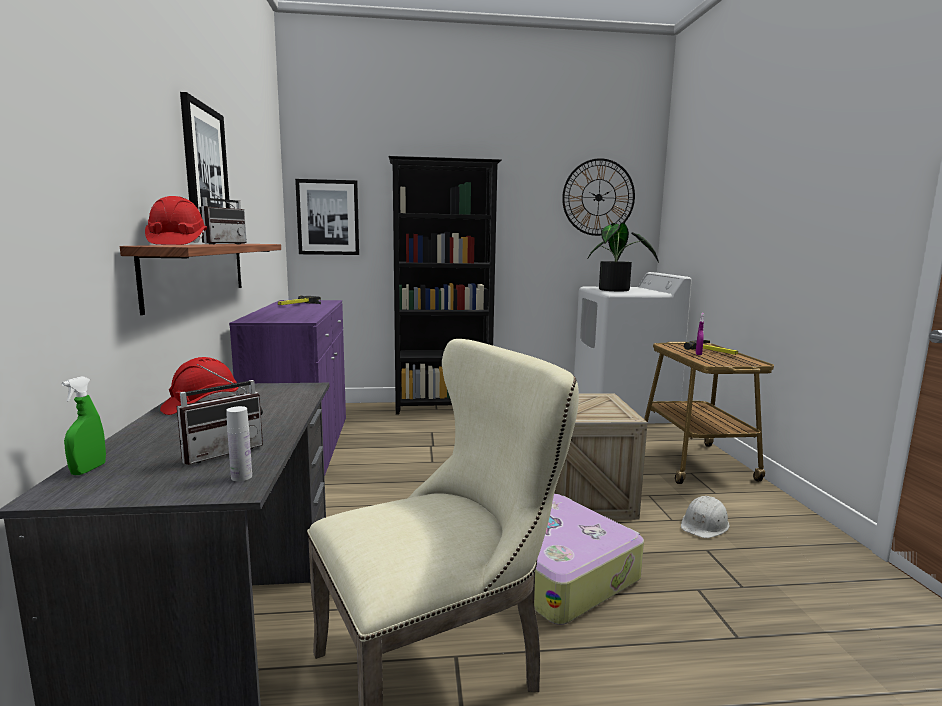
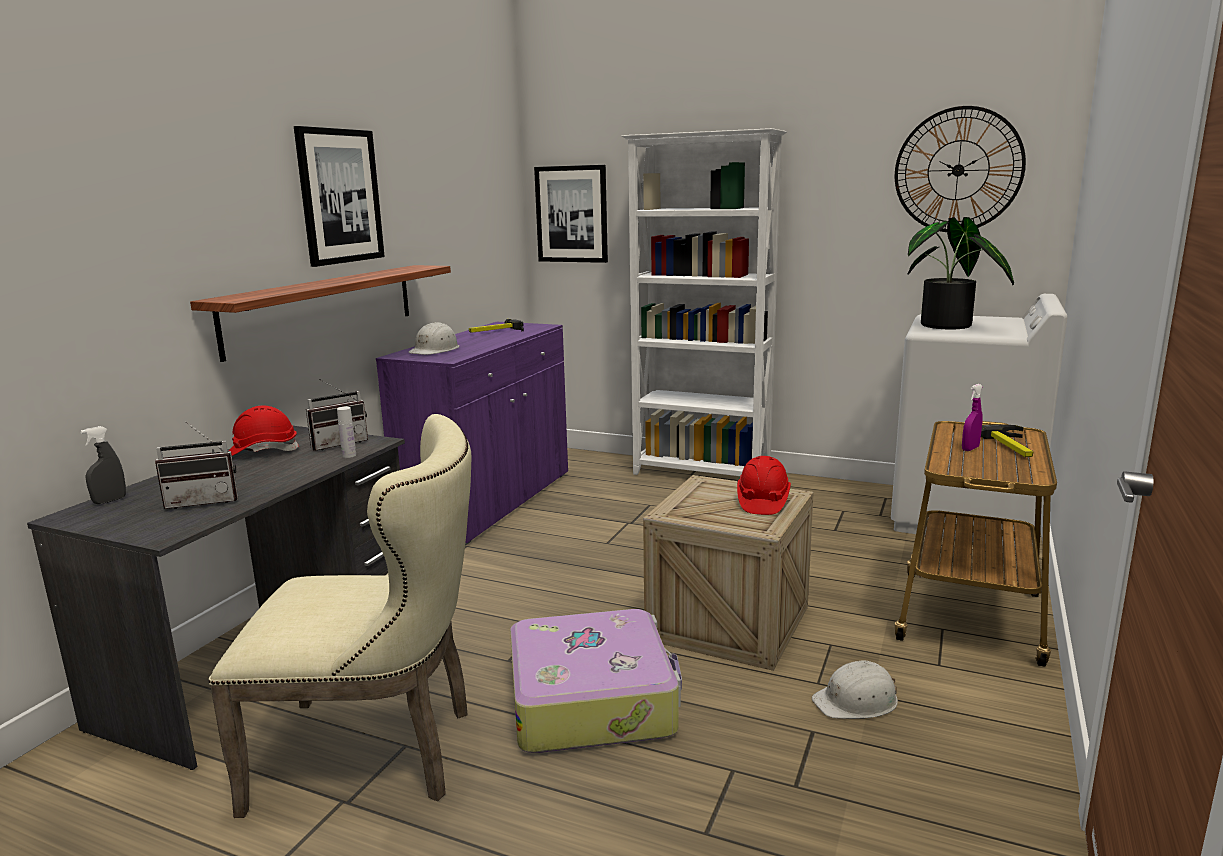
camera: 30 degrees right, 5 degrees up
(88, 469) = (109, 501): green spray bottle -> grey spray bottle
(177, 245) = (257, 293): red hard hat -> red hard hat (762, 502)
(221, 244) = (343, 279): radio -> radio (338, 443)
(241, 477) = (180, 527): white bottle -> white bottle (349, 455)
(274, 316) = (435, 350): none -> white hard hat
(443, 408) = (702, 474): black bookcase -> white bookcase

